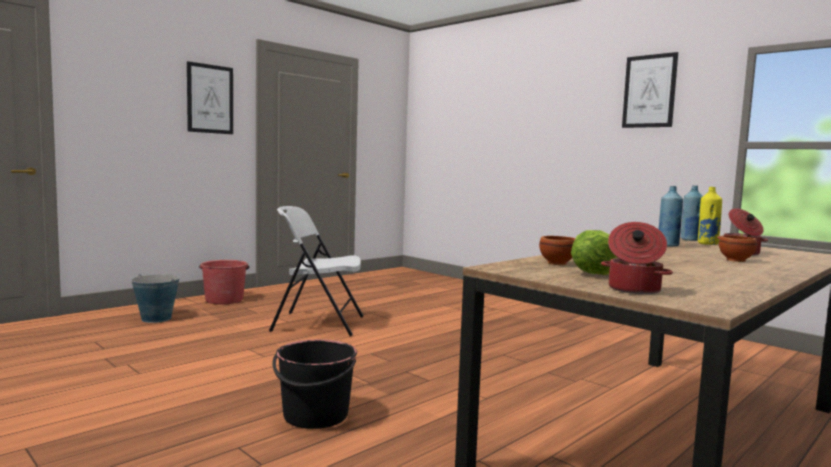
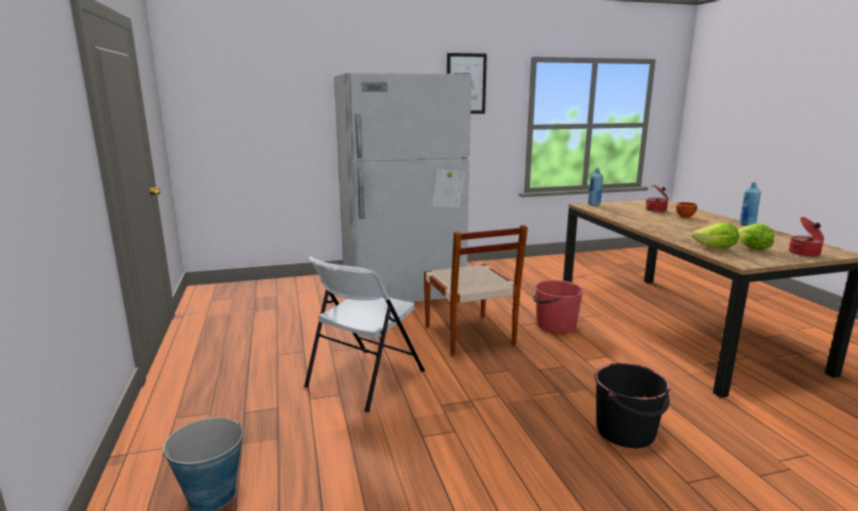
camera: 60 degrees left, 10 degrees up
(210, 99) = (62, 109): picture -> none
(224, 300) = (179, 422): red bucket -> red bucket (555, 325)
(440, 340) = (470, 337): none -> chair
(515, 306) = (402, 285): none -> white fridge
(556, 263) = (716, 248): brown bowl -> lettuce
(668, 245) = (624, 213): blue bottle -> blue bottle (747, 225)
(707, 243) = (613, 205): yellow bottle -> none

